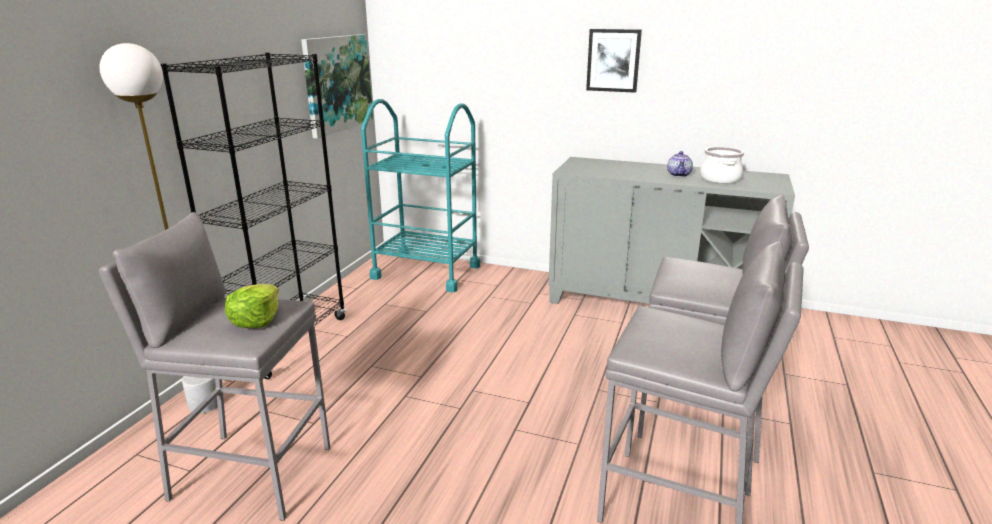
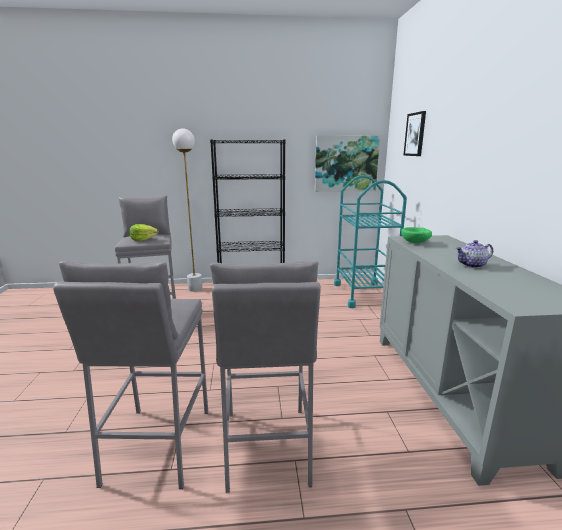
camera: 65 degrees right, 5 degrees down
(591, 171) = (415, 243): none -> green bowl
(613, 60) = (485, 149): picture -> picture (415, 134)
(720, 179) = (498, 280): cooking pot -> none

